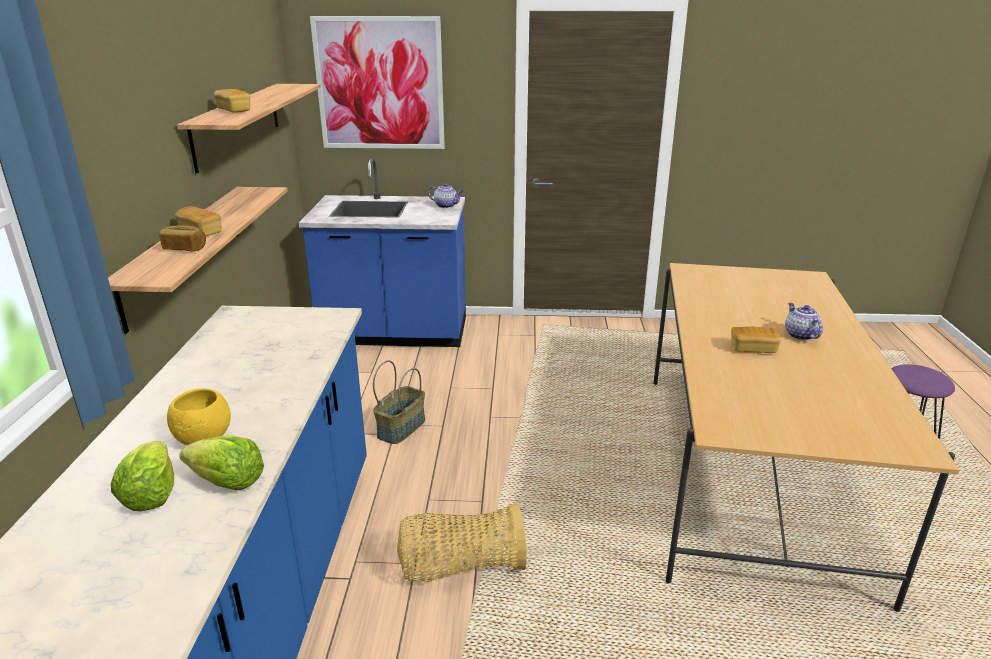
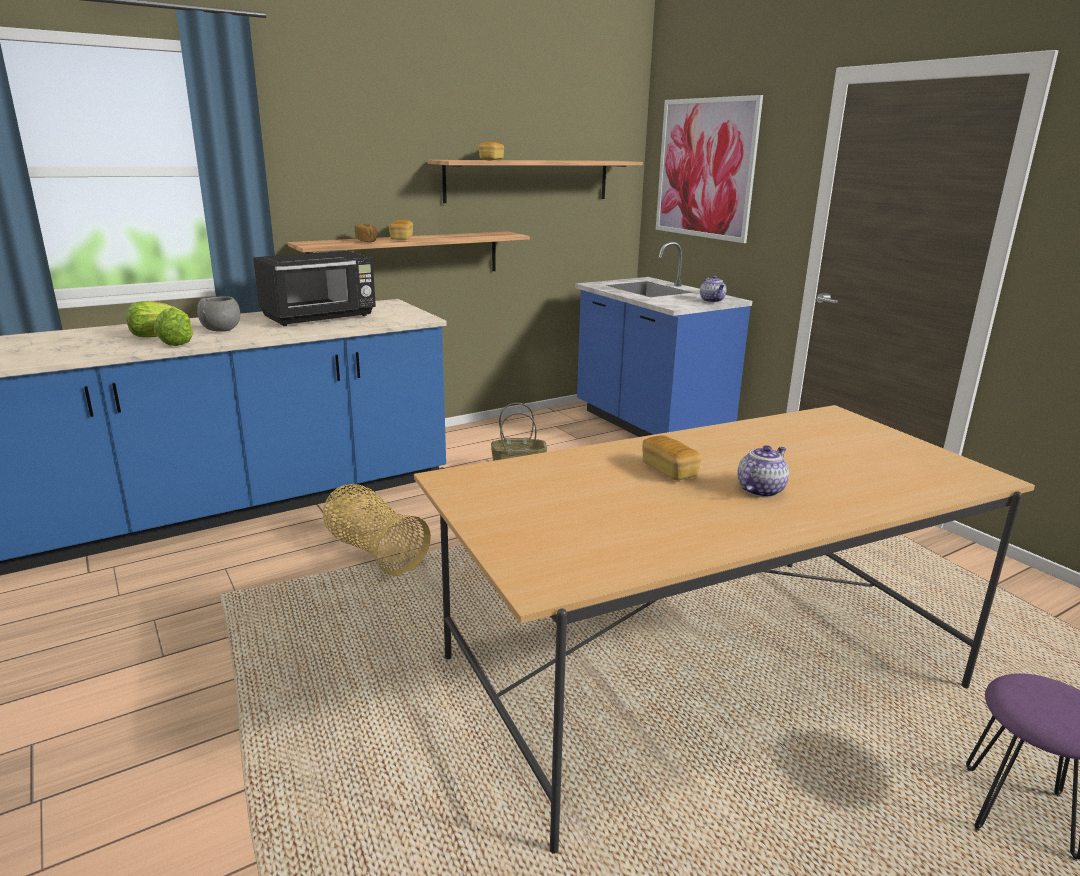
camera: 55 degrees right, 5 degrees down
(204, 438) = (221, 330): yellow bowl -> grey bowl
(240, 364) = (320, 317): none -> black microwave

